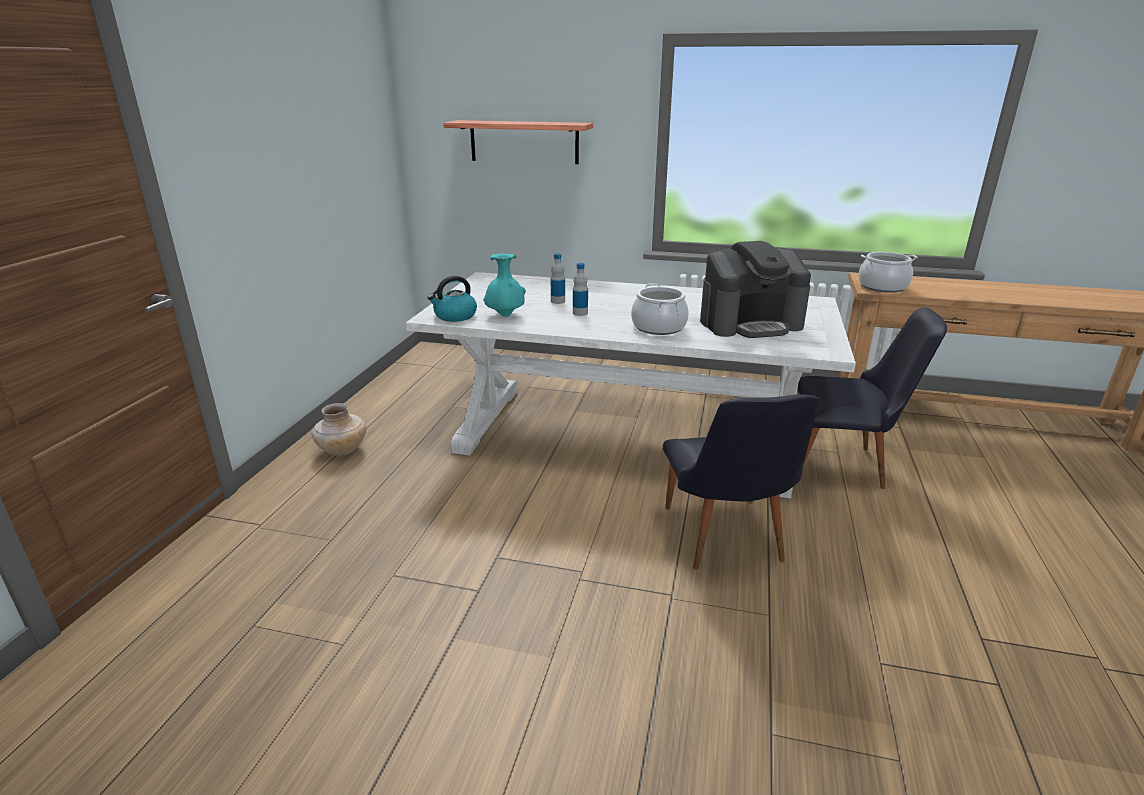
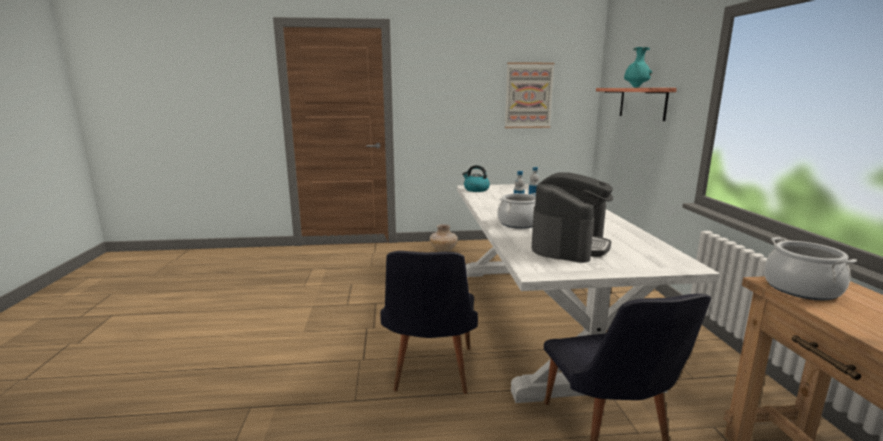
camera: 70 degrees right, 10 degrees down
(340, 141) = (528, 95): none -> picture
(505, 316) = (490, 196): turquoise vase -> turquoise vase (636, 87)
(725, 541) = (430, 374): black chair -> black chair turned 60 degrees counterclockwise
(750, 323) = (569, 245): coffee machine -> coffee machine turned 120 degrees counterclockwise

